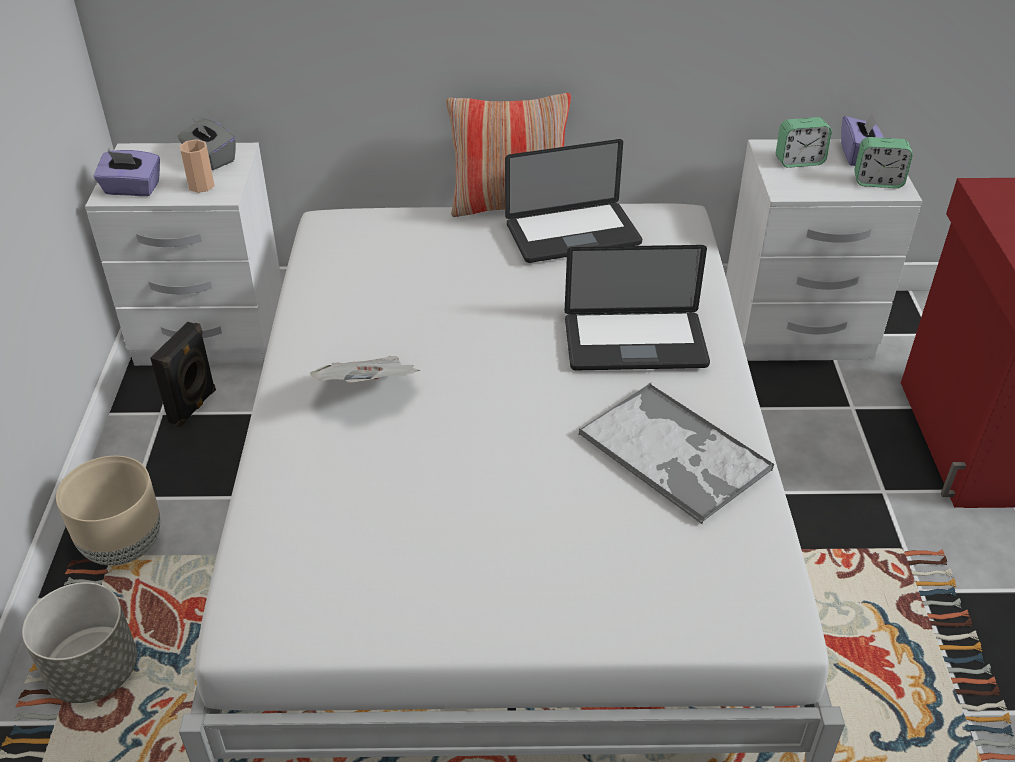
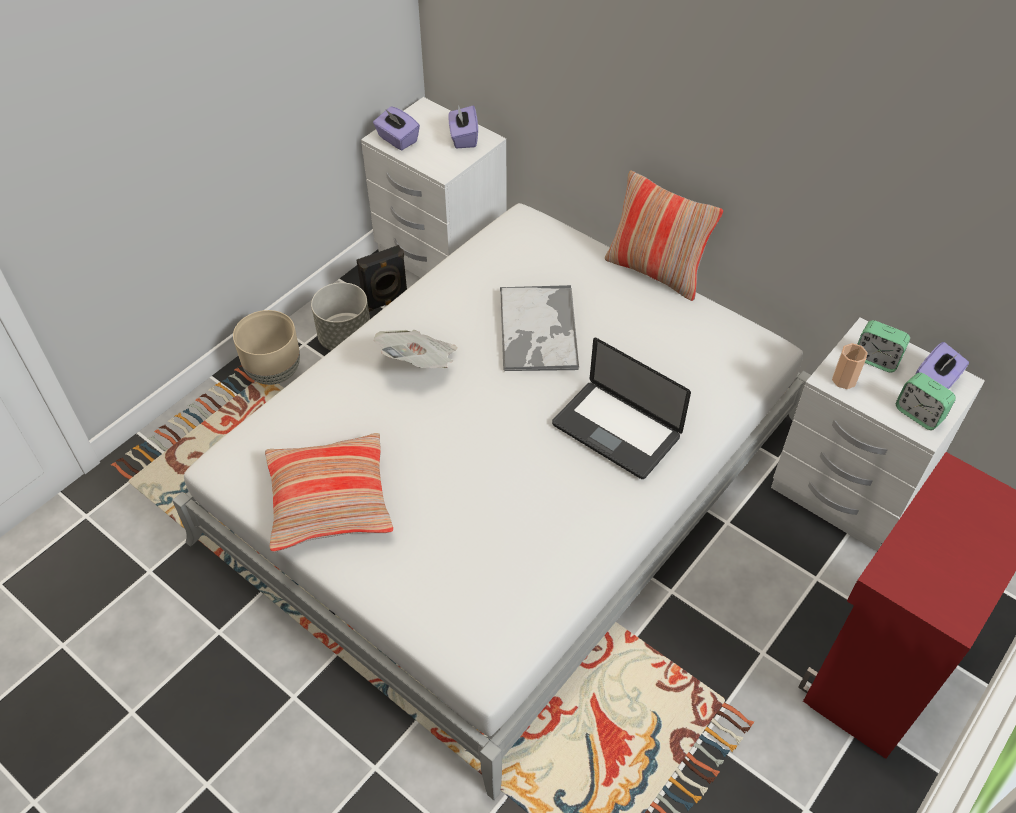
camera: 40 degrees right, 10 degrees up
(93, 671) = (201, 436): grey planter -> grey planter (345, 337)
(201, 185) = (438, 157): cup -> cup (844, 380)
(210, 159) = (463, 138): grey tissue box -> purple tissue box
(423, 577) = (329, 500): none -> pillow
(573, 234) = (668, 321): laptop -> none
(675, 453) = (551, 524): tray -> tray (538, 330)

